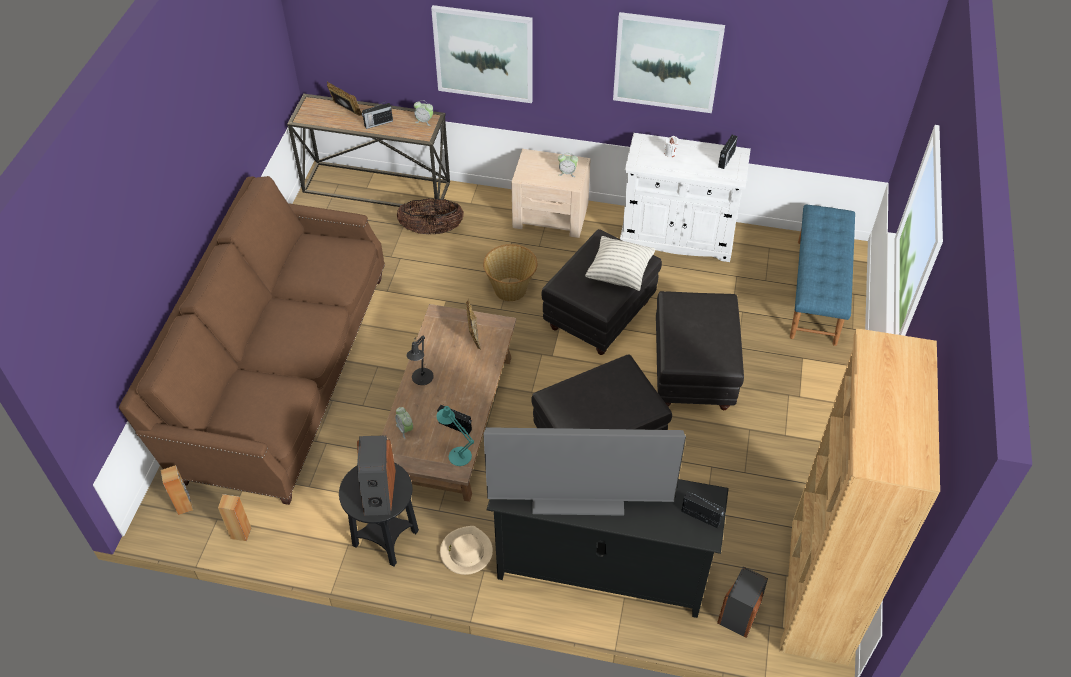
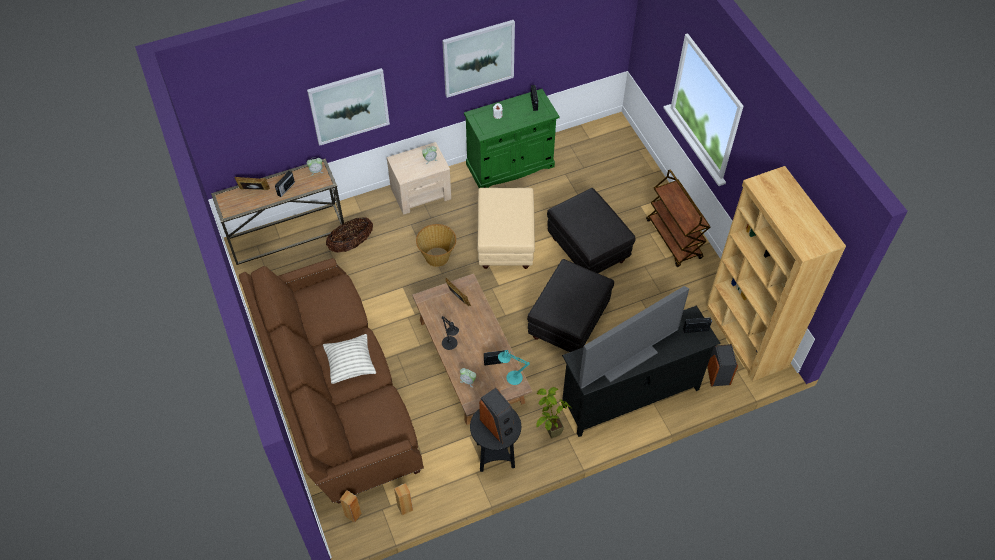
camera: 35 degrees left, 5 degrees up
(466, 552) = (548, 433): beige hat -> potted plant
(600, 315) = (506, 243): black ottoman -> beige ottoman
(619, 274) = (517, 211): pillow -> pillow (350, 365)
(677, 235) = (510, 165): white cabinet -> green cabinet
(815, 419) = (674, 239): none -> brown cart
(817, 291) = (617, 159): blue bench -> none

